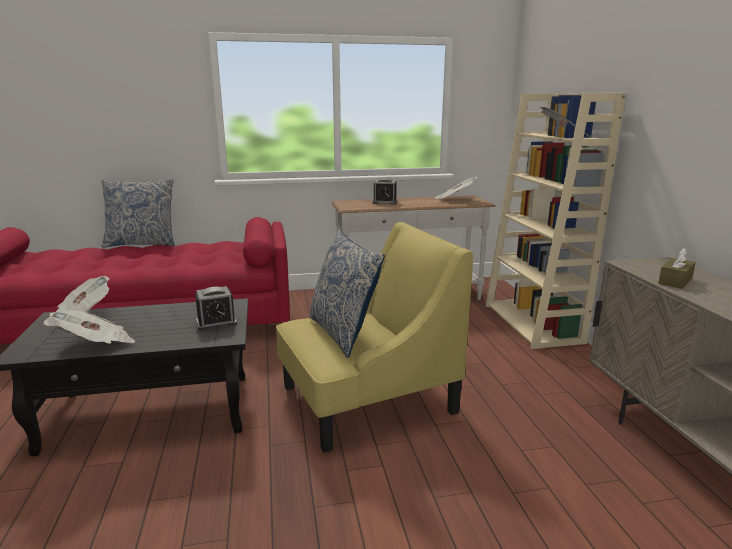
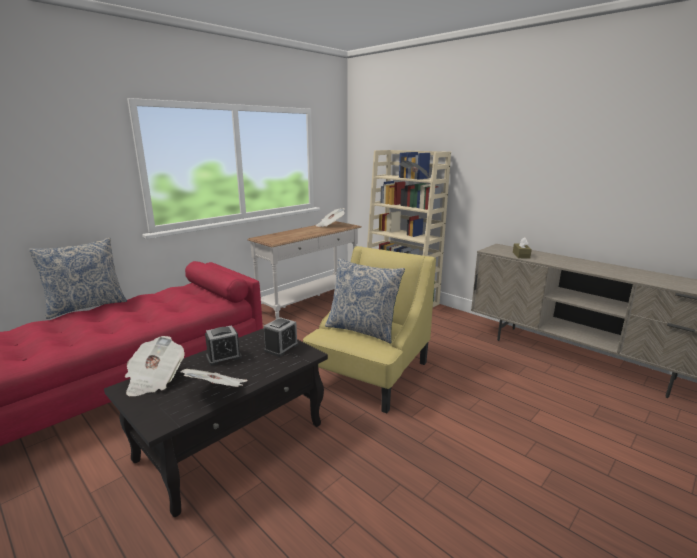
camera: 35 degrees left, 0 degrees up
(385, 202) = (290, 234): alarm clock -> alarm clock (224, 357)

